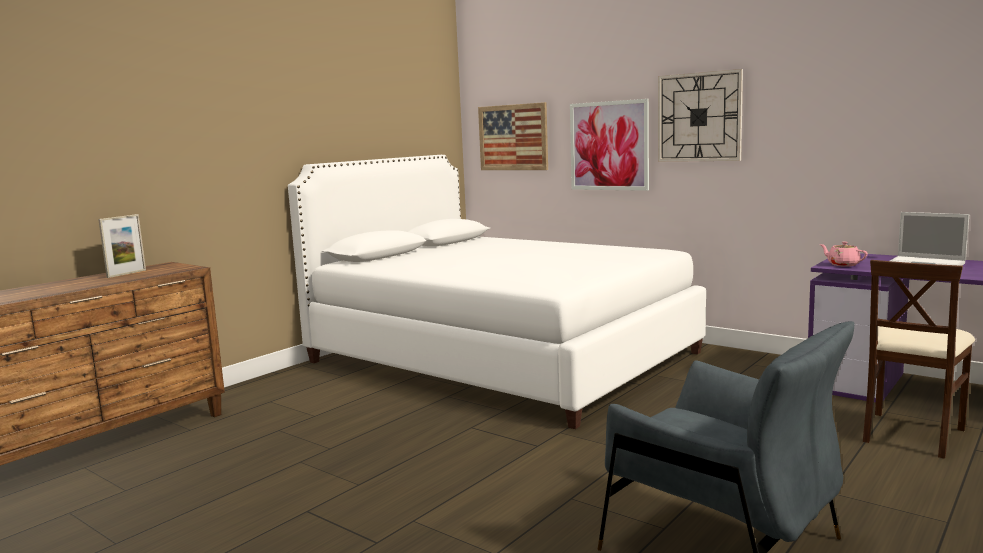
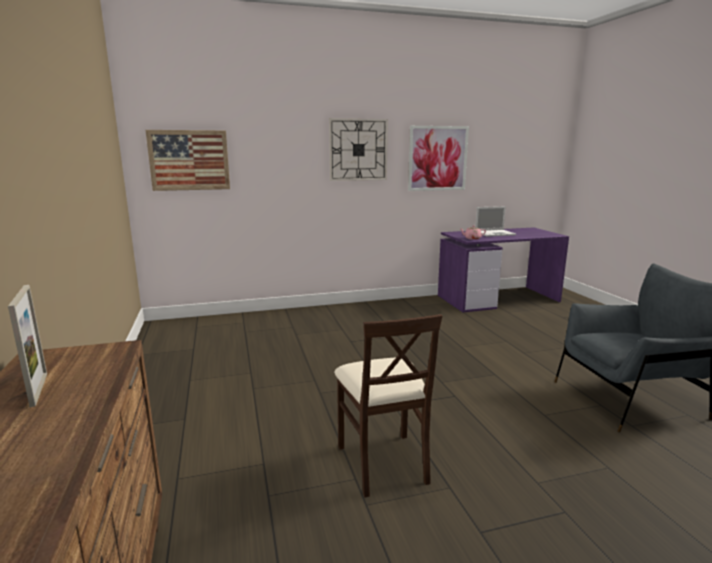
camera: 55 degrees left, 5 degrees up
(501, 357) = (277, 350): white bed -> none
(609, 146) = (288, 169): picture -> picture (437, 158)
(911, 434) = (536, 319): beige chair -> beige chair (383, 462)

